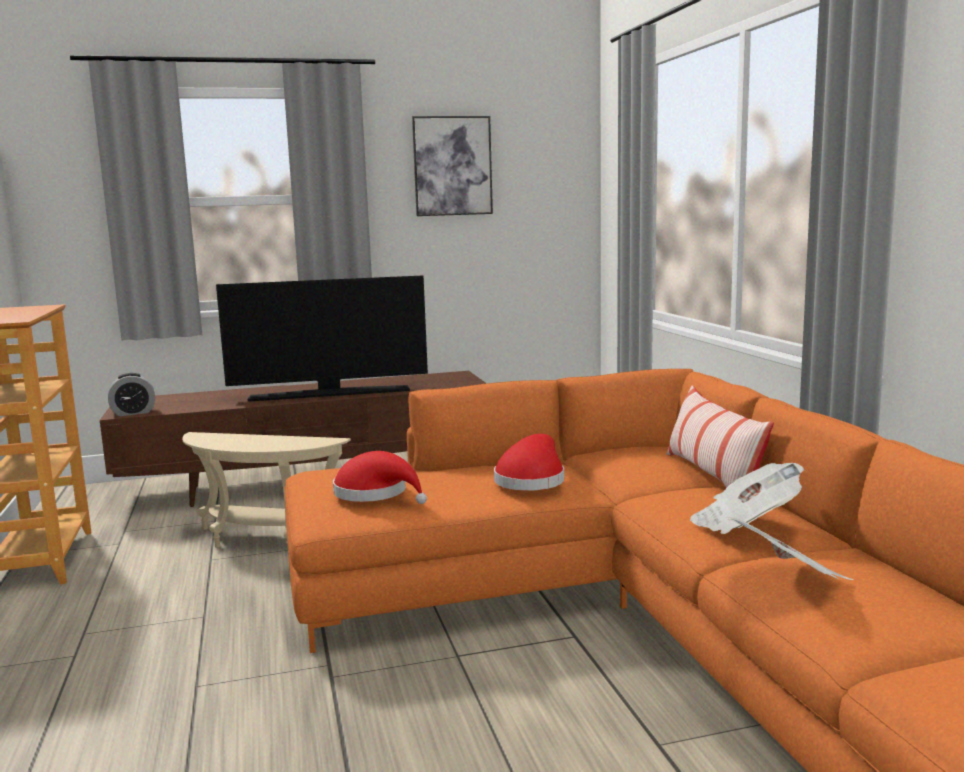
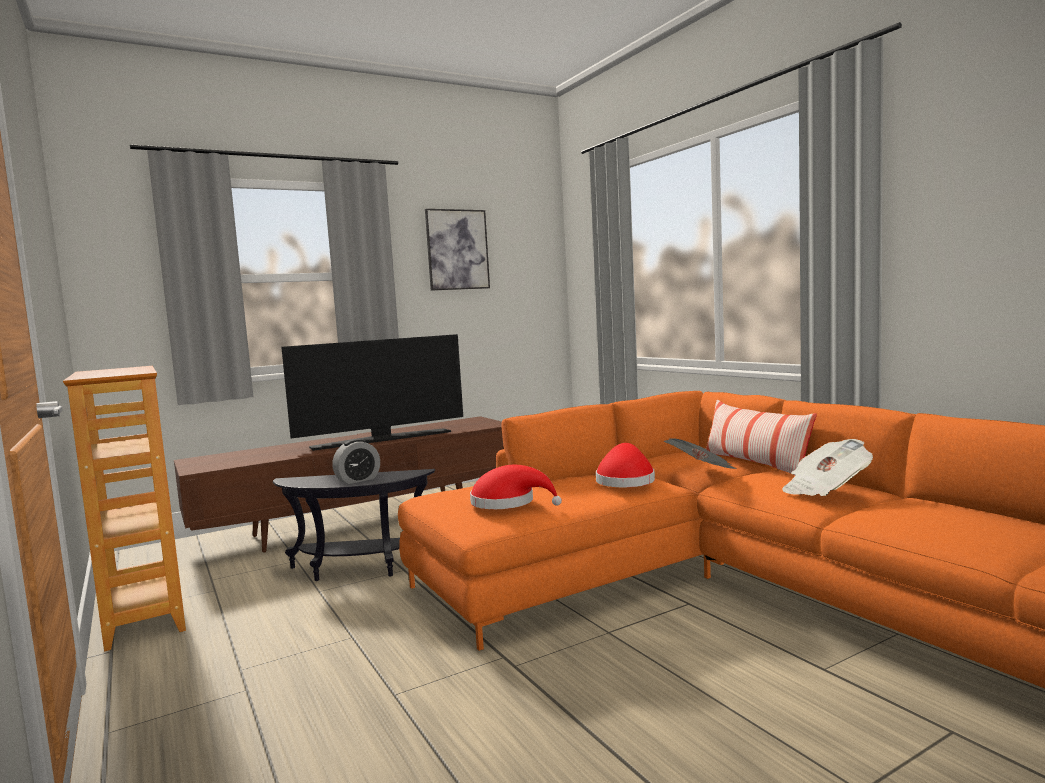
camera: 15 degrees left, 5 degrees down
(133, 413) = (208, 468): alarm clock -> alarm clock (358, 480)
(264, 540) = (358, 570): beige side table -> black side table
(787, 579) = (903, 518): newspaper -> newspaper (702, 473)

